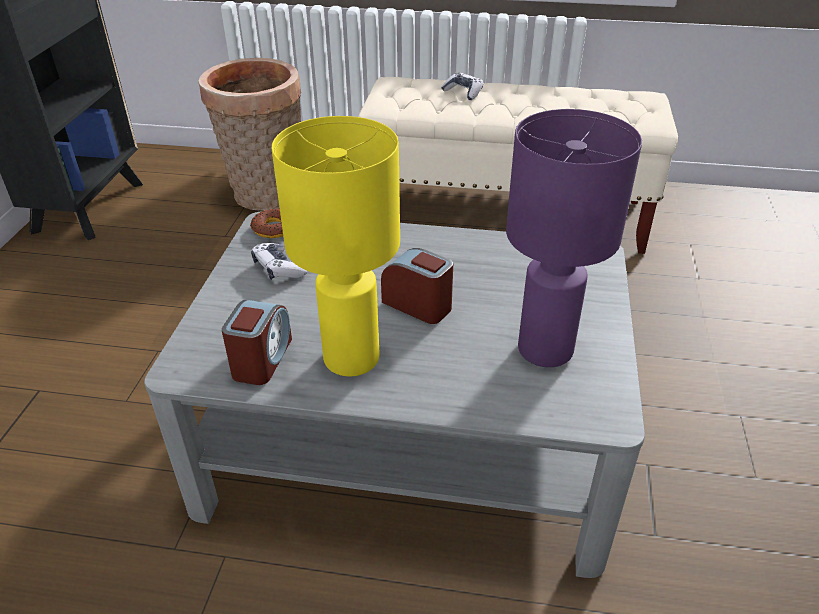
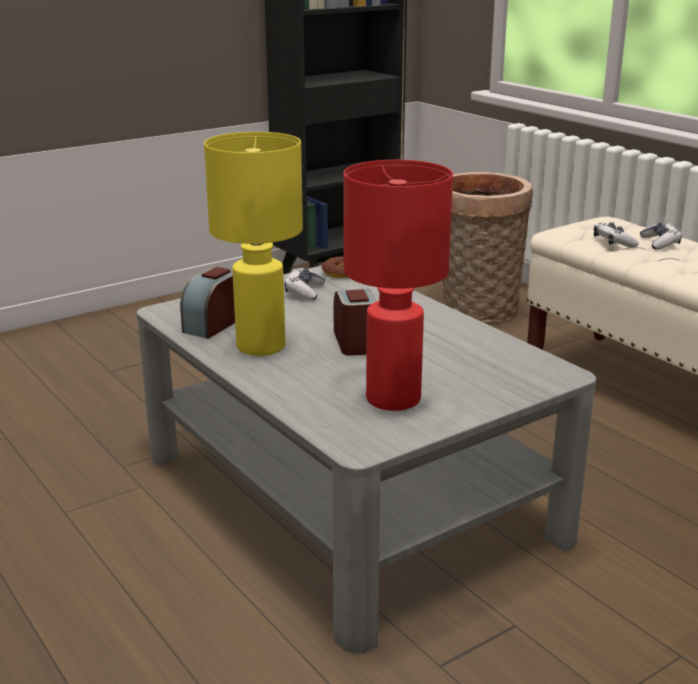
camera: 45 degrees right, 15 degrees down
(262, 359) = (212, 325): alarm clock -> alarm clock turned 150 degrees clockwise
(434, 104) = (613, 242): none -> game controller
(543, 350) = (391, 399): purple table lamp -> red table lamp

